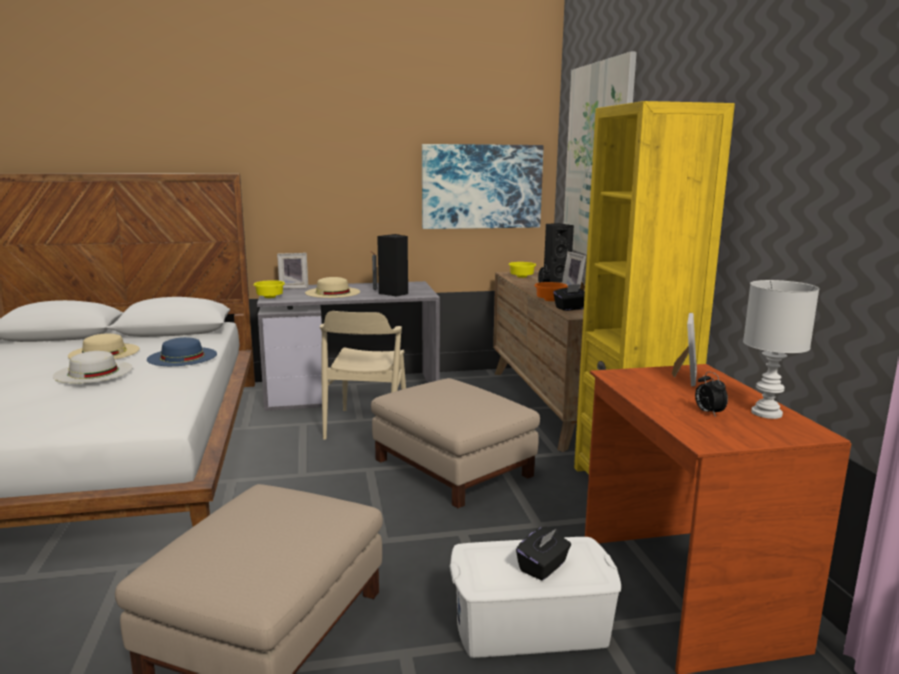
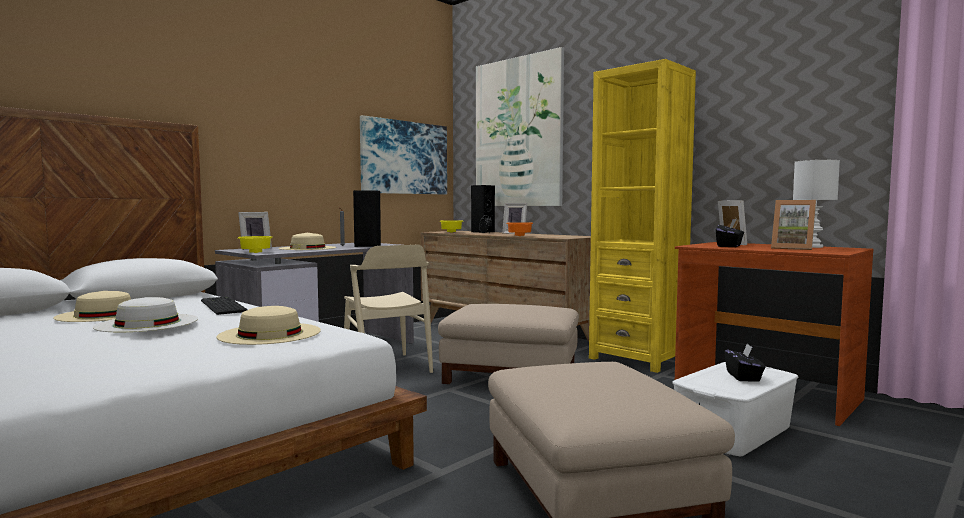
camera: 35 degrees left, 10 degrees down
(124, 404) = (270, 333): none -> beige hat
(182, 356) = (222, 306): blue hat -> keyboard
(571, 308) = (548, 236): black tissue box -> black tissue box (729, 246)
(708, 413) = (792, 248): alarm clock -> picture frame

